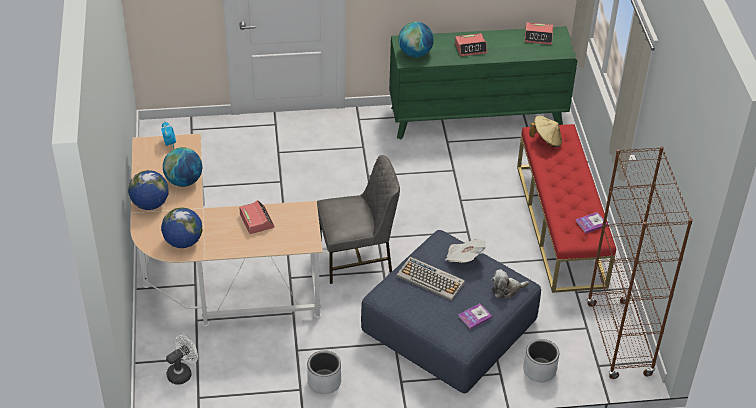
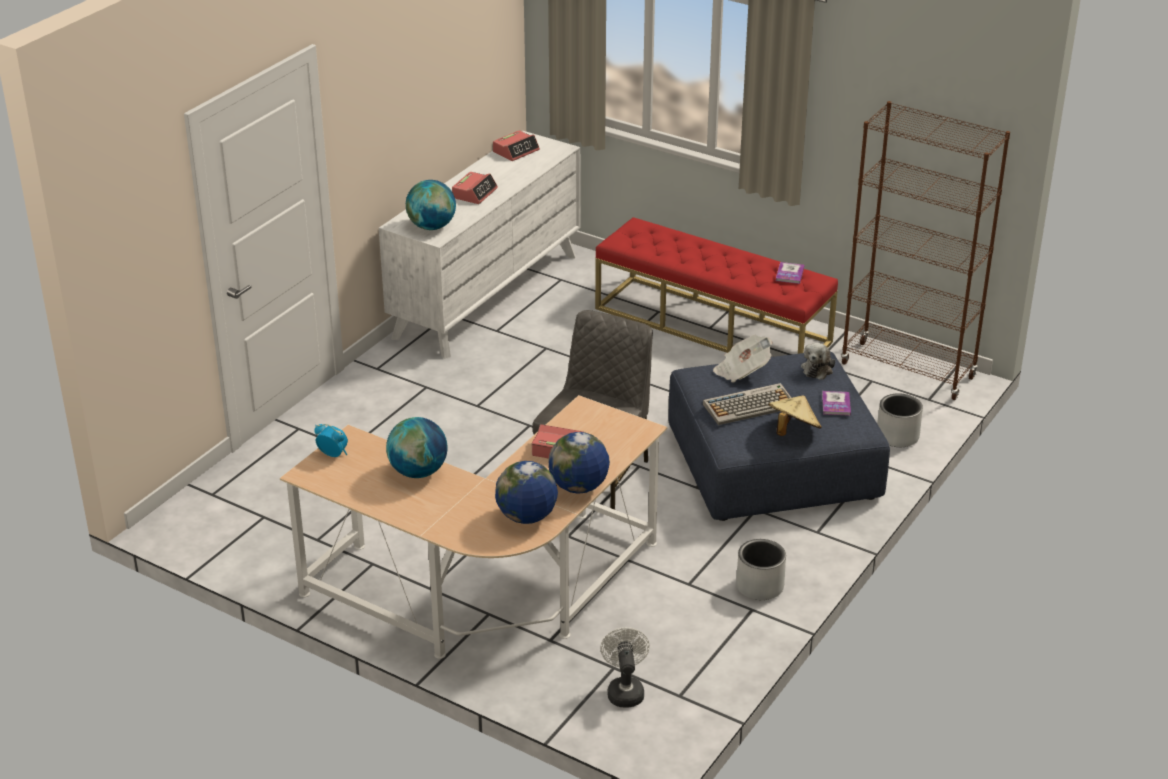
camera: 50 degrees left, 10 degrees down
(150, 204) = (425, 514): globe -> globe (579, 487)
(477, 117) = (487, 295): green dresser -> white dresser
(546, 140) = (637, 241): beige hat -> beige hat (793, 431)

